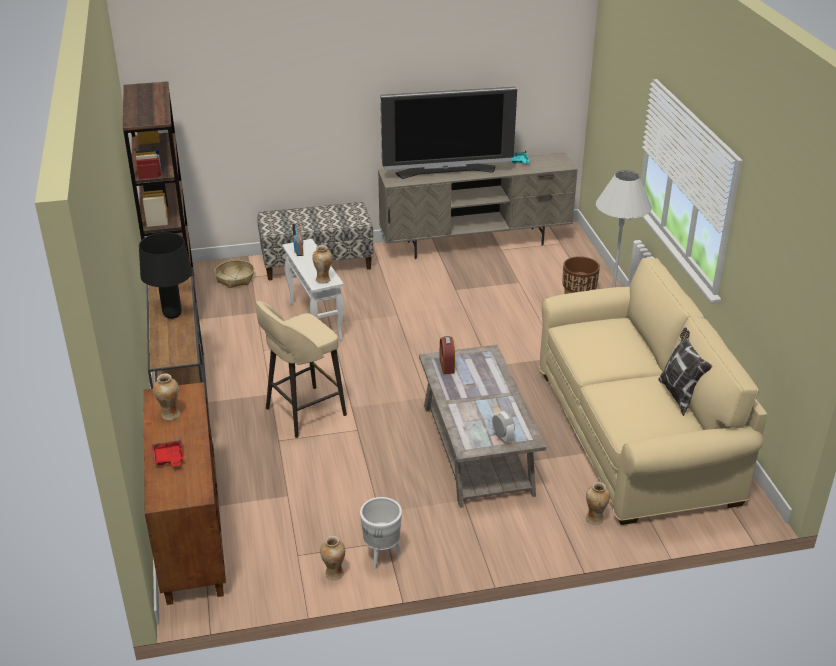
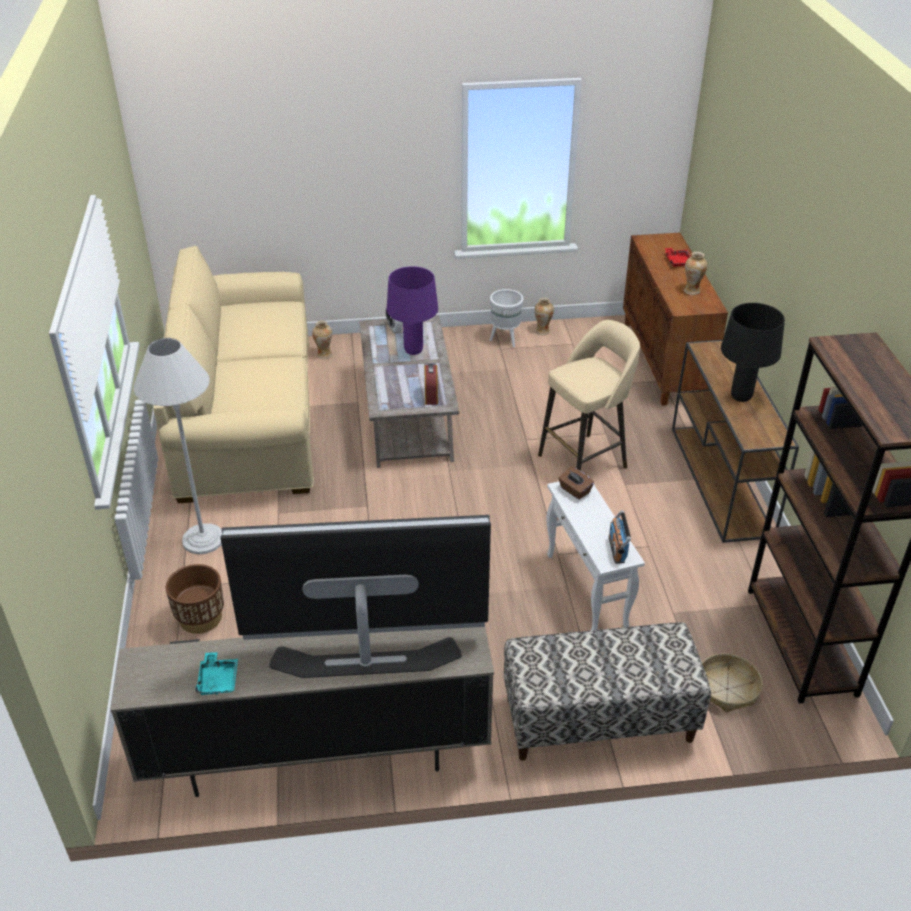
camera: 175 degrees left, 5 degrees up
(323, 279) = (574, 490): vase -> brown tissue box
(475, 411) = (414, 350): none -> purple table lamp
(679, 395) = (219, 331): pillow -> none

